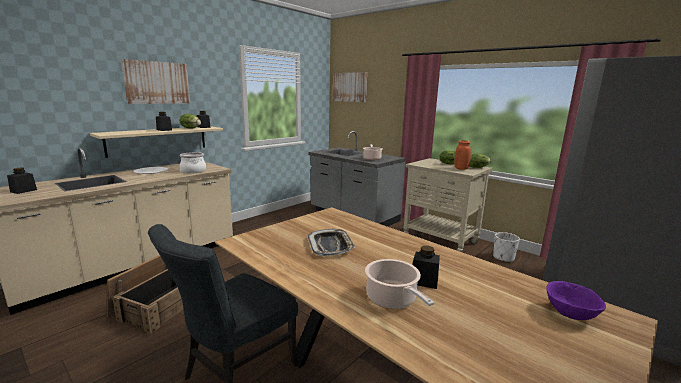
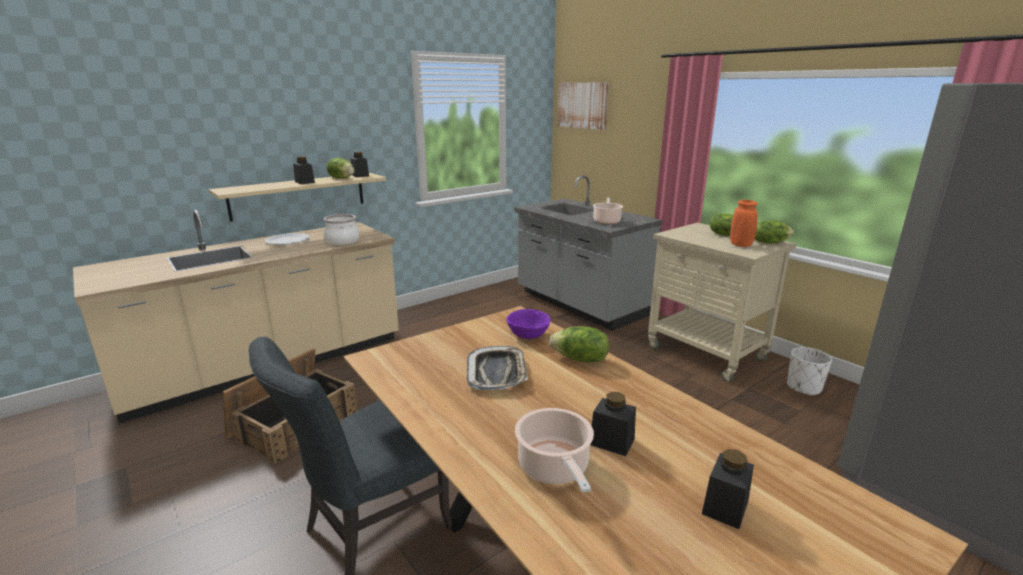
camera: 10 degrees right, 5 degrees up
(23, 191) = (128, 269): black jar -> black jar (725, 507)
(157, 82) = (295, 115): picture -> none
(384, 235) = (580, 359): none -> lettuce
(569, 313) = (819, 517): purple bowl -> purple bowl (528, 335)

